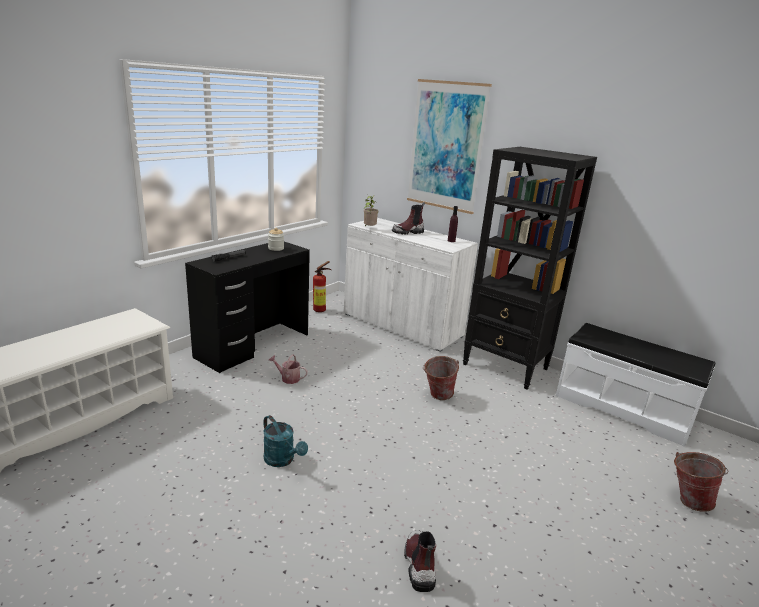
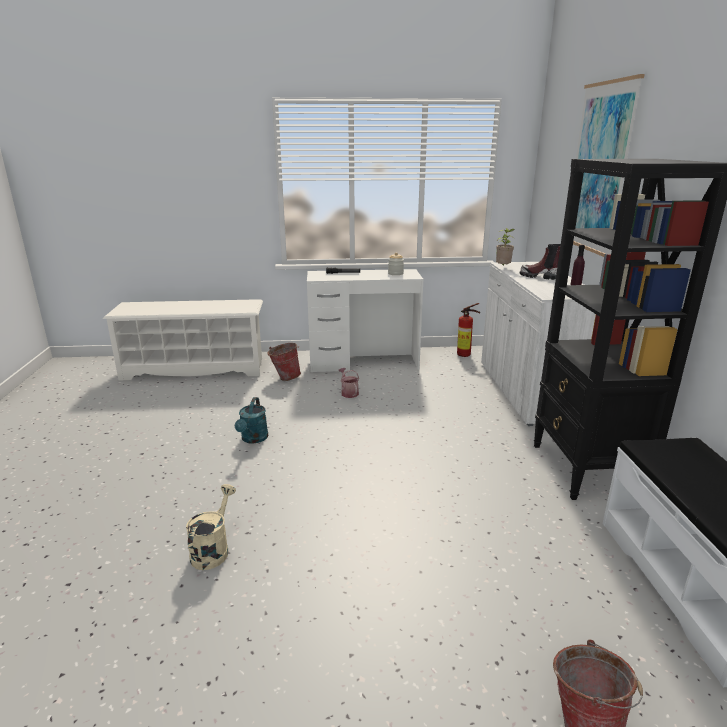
camera: 50 degrees right, 0 degrees up
(253, 345) = (364, 363): black desk -> white desk
(418, 564) = (213, 549): boot -> beige watering can
(437, 396) = (450, 457): bucket -> bucket (285, 377)

